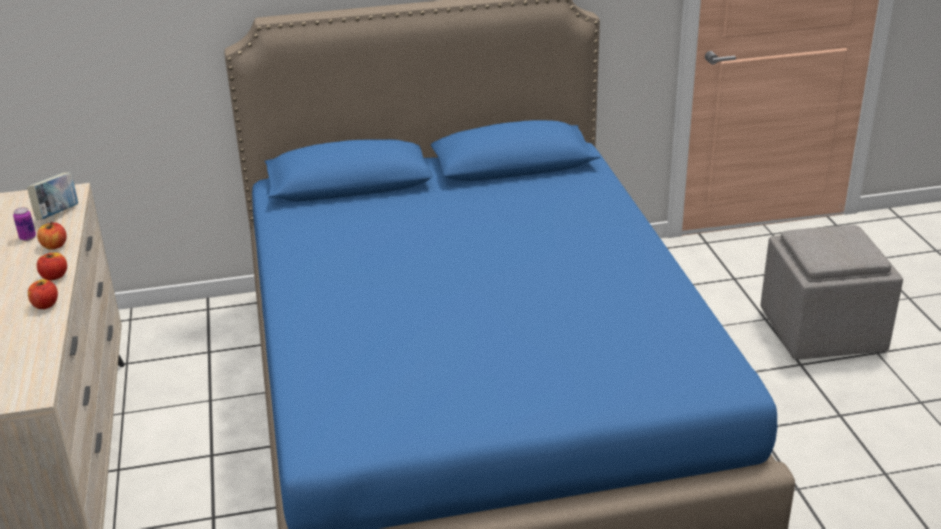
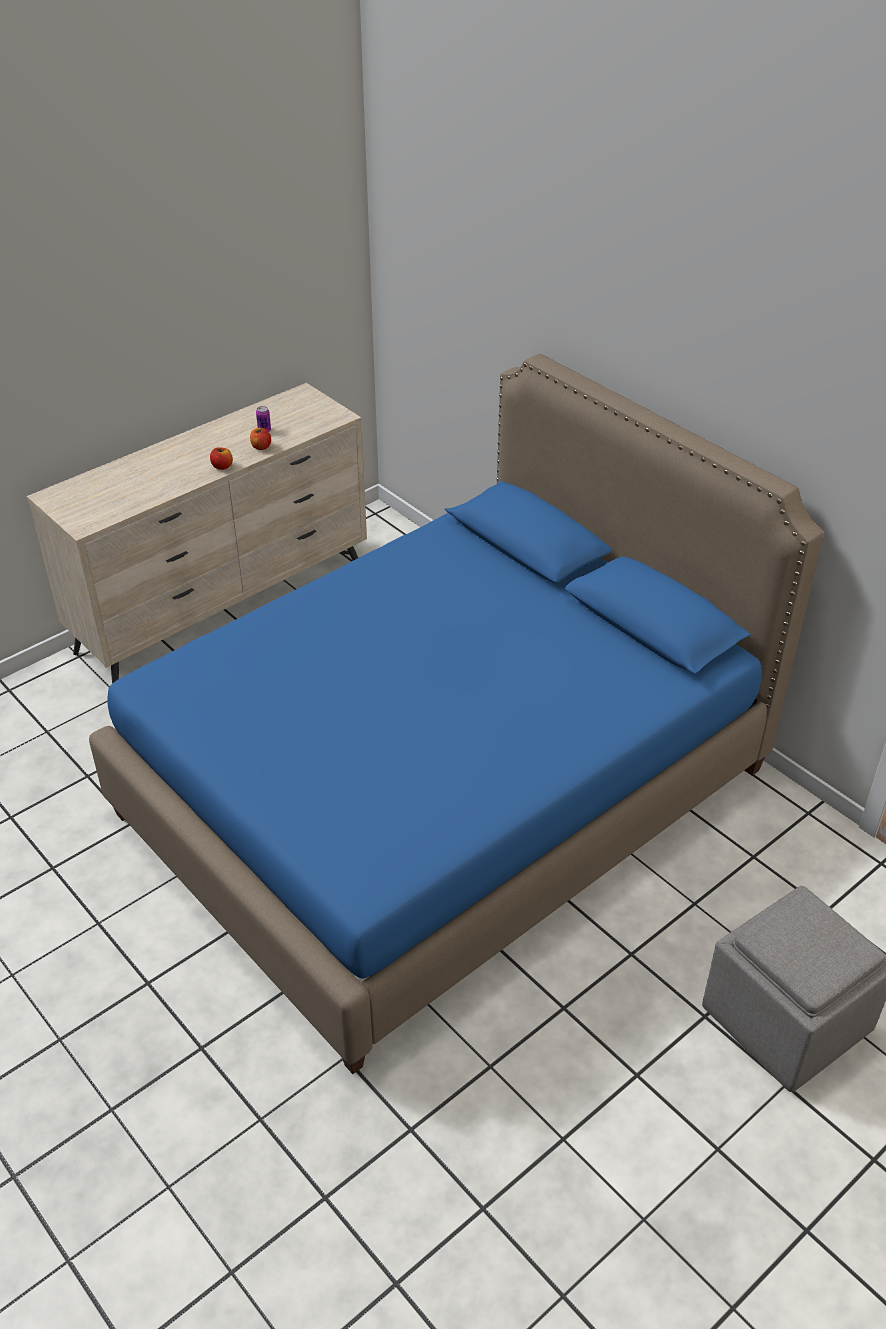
camera: 60 degrees right, 10 degrees up
(45, 305) = (185, 480): apple -> none
(58, 214) = (304, 427): book -> none

